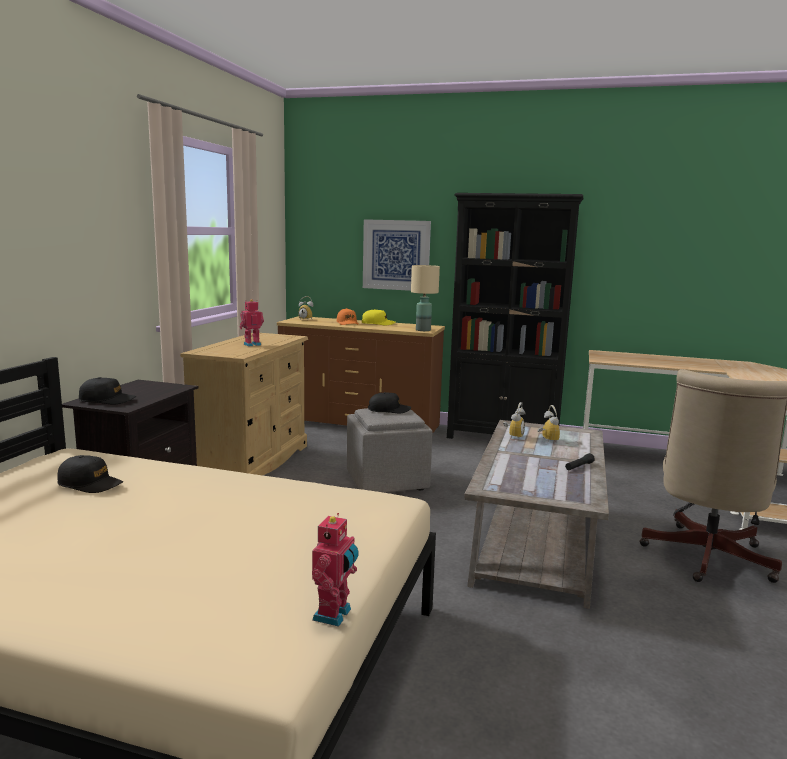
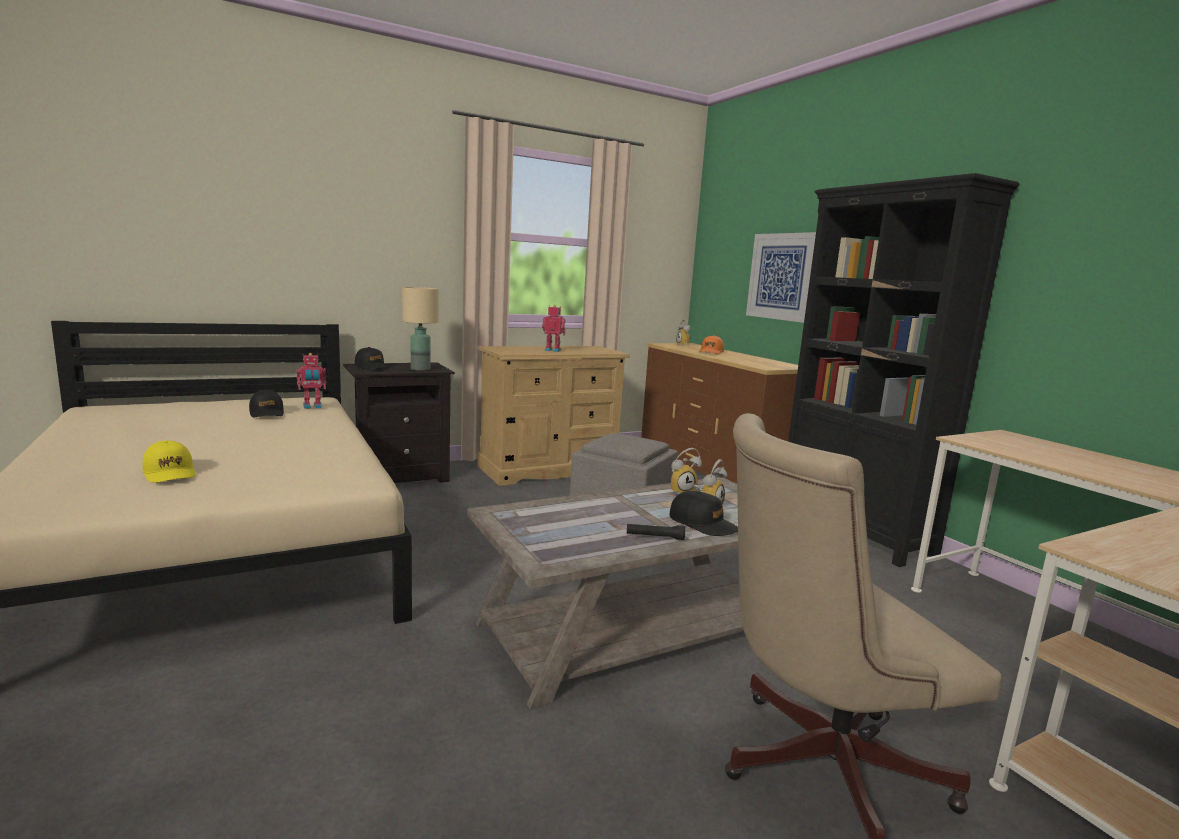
camera: 45 degrees right, 0 degrees up
(334, 615) = (102, 515): toy robot -> toy robot (312, 407)
(378, 323) = (743, 357): yellow cap -> yellow cap (170, 473)
(389, 410) = (635, 439): black cap -> black cap (703, 524)
(422, 330) = (767, 367): beige table lamp -> beige table lamp (420, 369)

